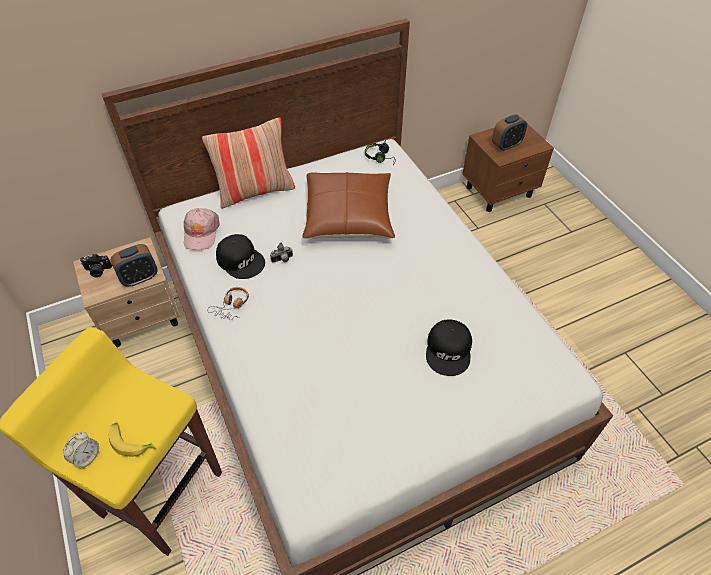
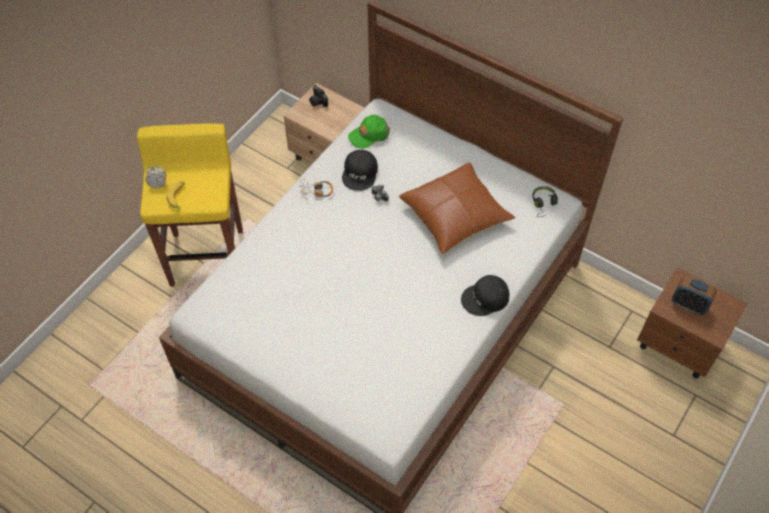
camera: 60 degrees right, 5 degrees up
(140, 278) = (328, 128): alarm clock -> none
(201, 233) = (369, 135): pink cap -> green cap
(255, 191) = (436, 142): pillow -> none
(449, 350) = (363, 343): black cap -> black cap (485, 299)

